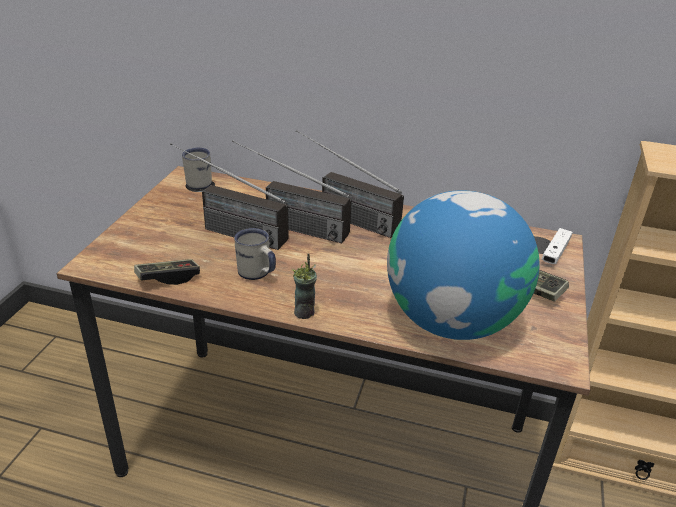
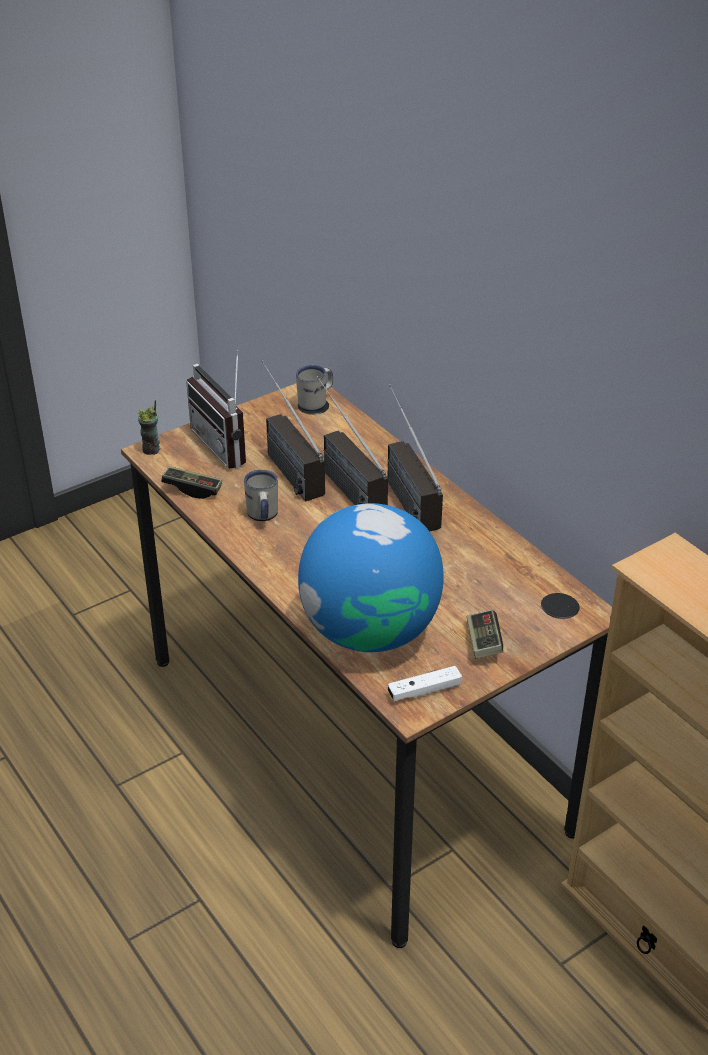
camera: 40 degrees right, 5 degrees up
(161, 234) = (228, 445): none -> radio
(304, 312) = (261, 566): cup -> cup (152, 450)
(555, 252) = (563, 620): white game controller -> white game controller (424, 690)

